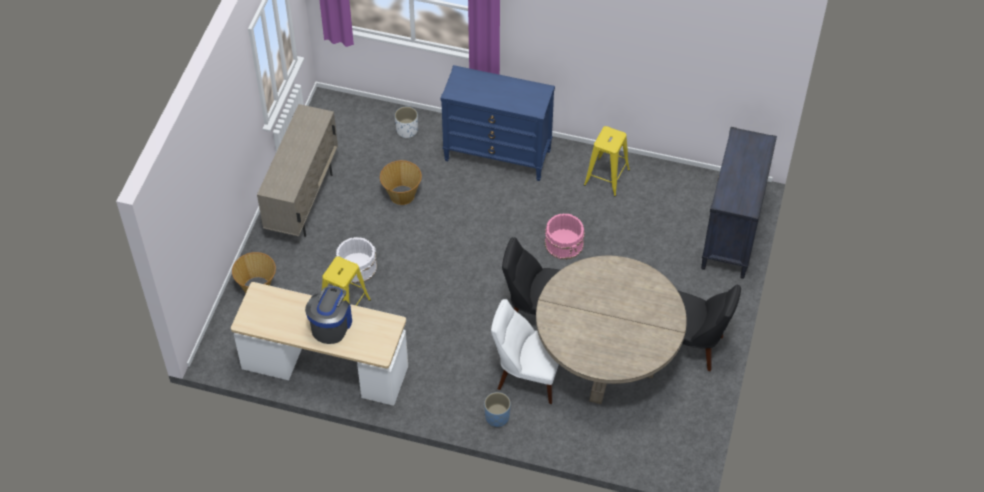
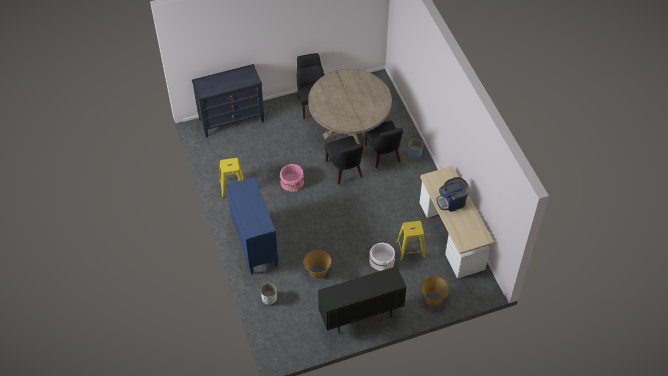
camera: 125 degrees left, 0 degrees up
(303, 201) = (360, 316): beige cabinet -> black cabinet
(527, 376) = (383, 154): white chair -> black chair

